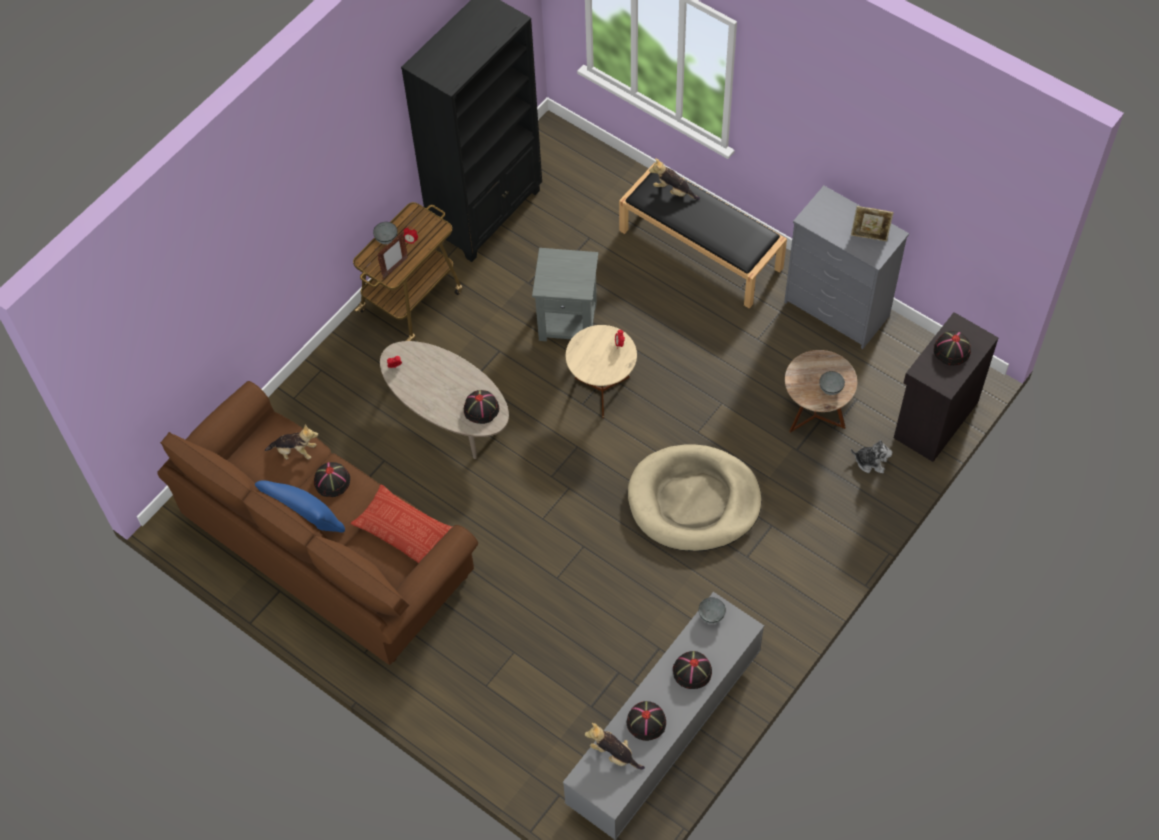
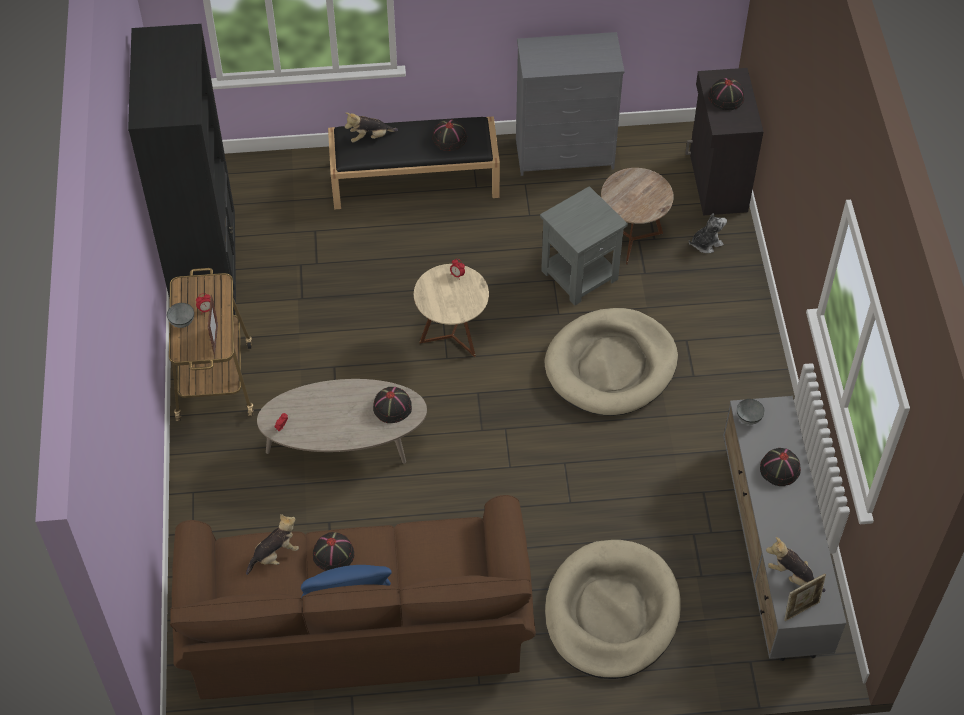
camera: 45 degrees left, 5 degrees down
(404, 530) = (440, 543): pillow -> none
(501, 679) = (611, 612): none -> beige dog bed
(568, 321) = (367, 304): grey side table -> grey side table (580, 274)
(614, 754) = (792, 575): plush toy -> plush toy turned 45 degrees clockwise
(646, 721) = (788, 532): black hat -> black hat (449, 138)
(830, 389) = (651, 196): grey bowl -> none
(869, 236) = (591, 52): picture frame -> picture frame (801, 609)

